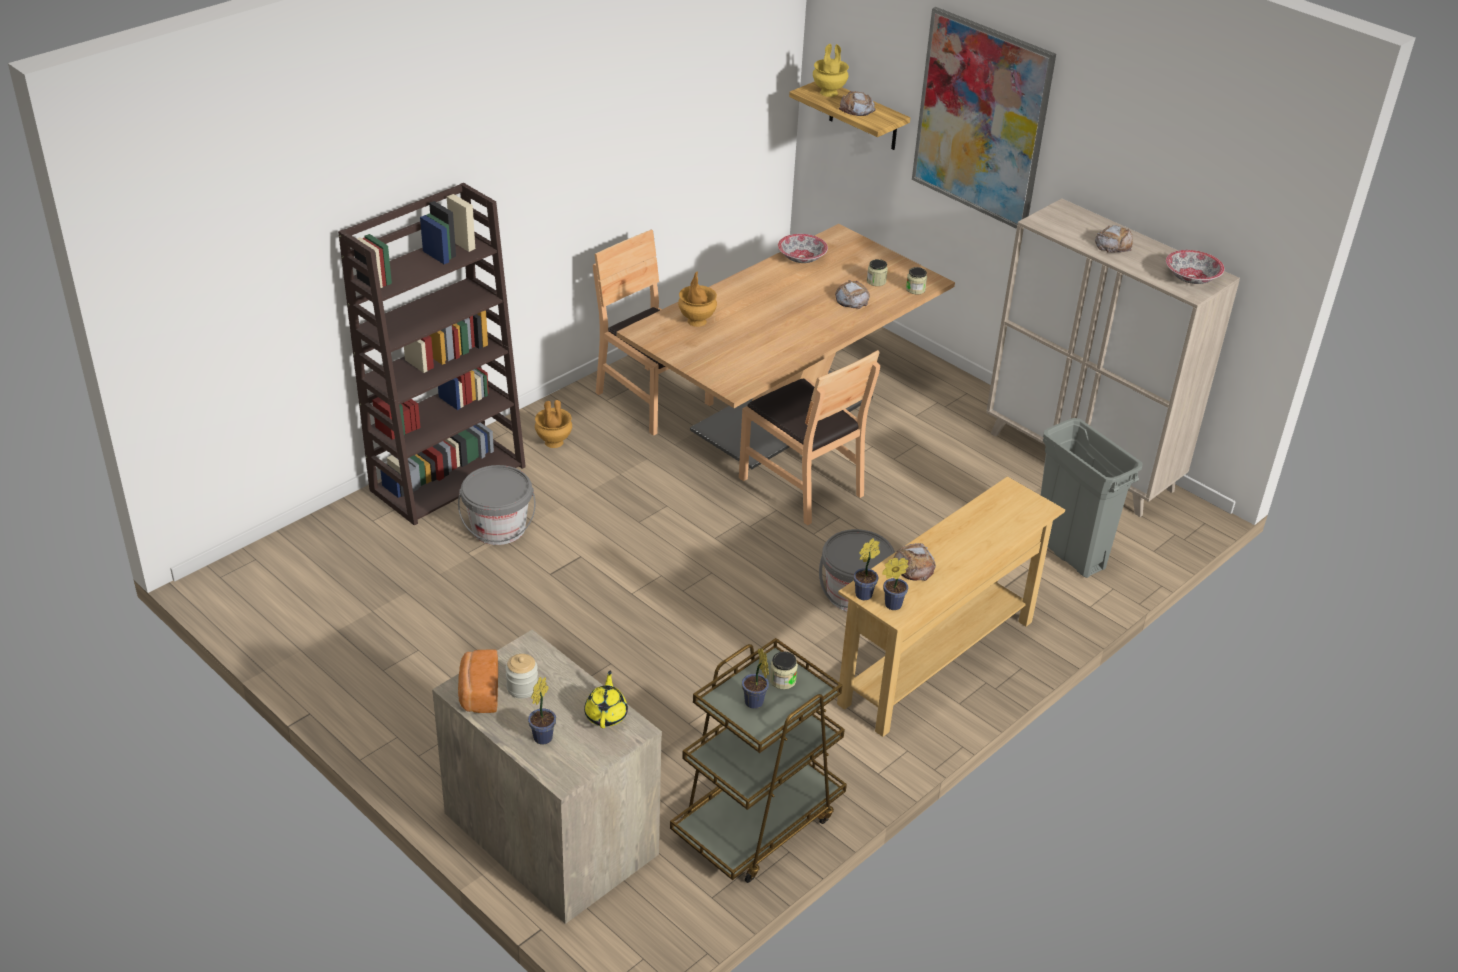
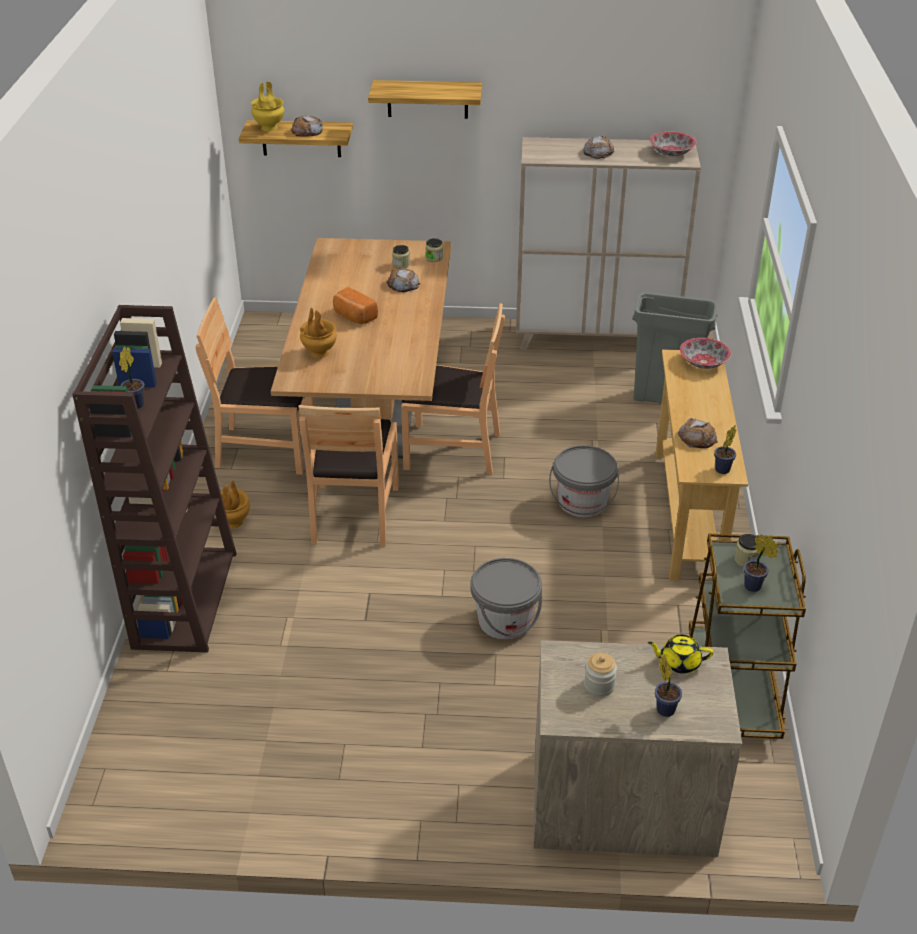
camera: 40 degrees left, 0 degrees up
(478, 693) = (576, 712): bread -> bread (354, 317)
(498, 528) = (279, 612): grey bucket -> grey bucket (505, 620)
(606, 714) = (679, 662): yellow teapot -> yellow teapot turned 45 degrees counterclockwise
(651, 489) = (354, 514): none -> brown chair
(801, 258) = (327, 273): bowl -> bowl (703, 363)
(865, 594) = (697, 473): potted plant -> potted plant (137, 403)
(981, 119) = (427, 99): picture -> shelf

